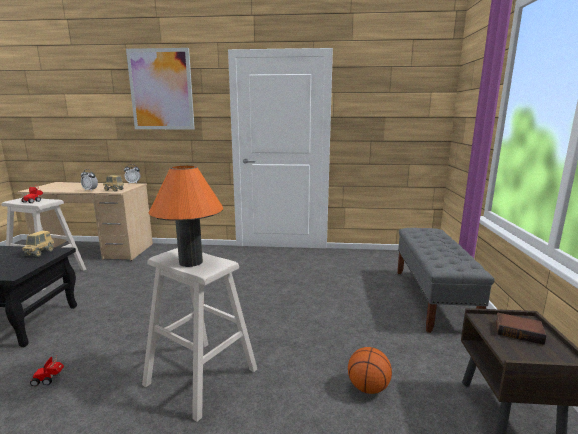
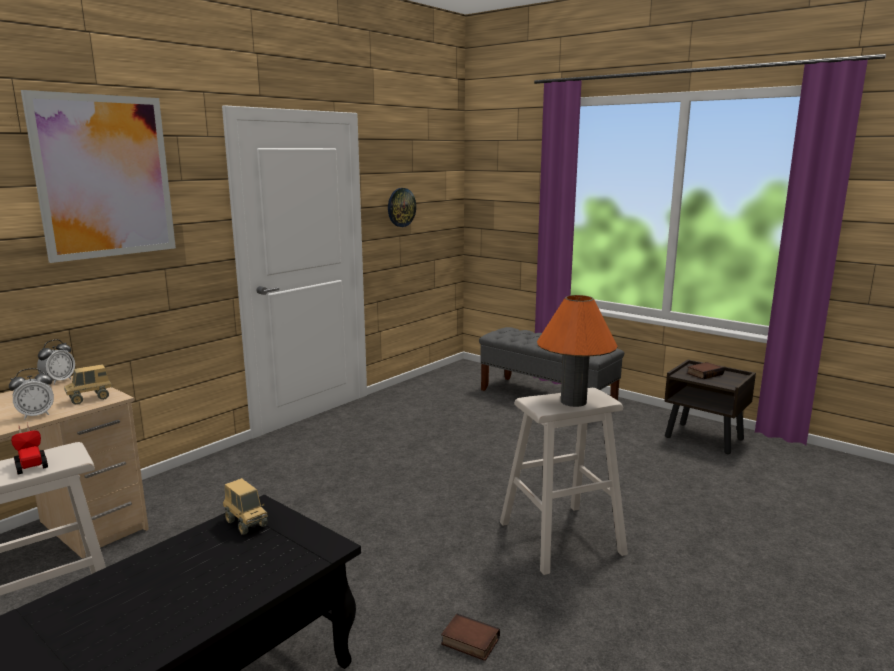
camera: 55 degrees left, 0 degrees up
(49, 379) = (469, 642): toy car -> book
(368, 388) = (643, 469): basketball -> none
(372, 119) = (401, 207): none -> wall clock

